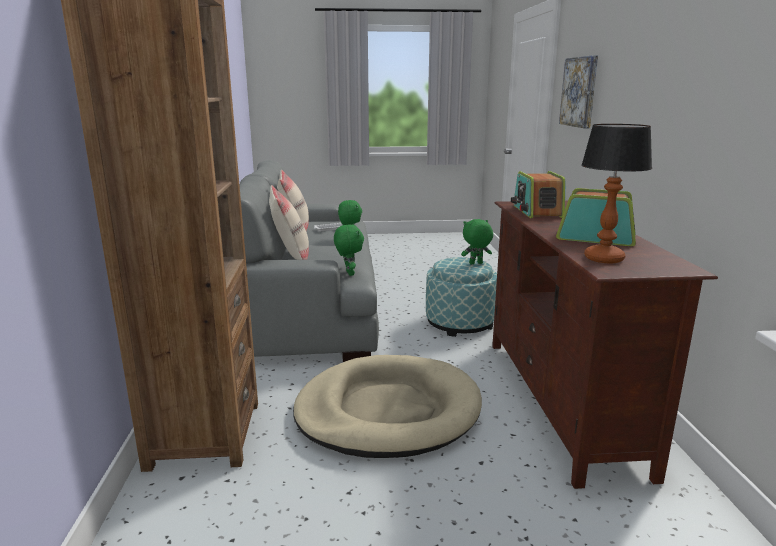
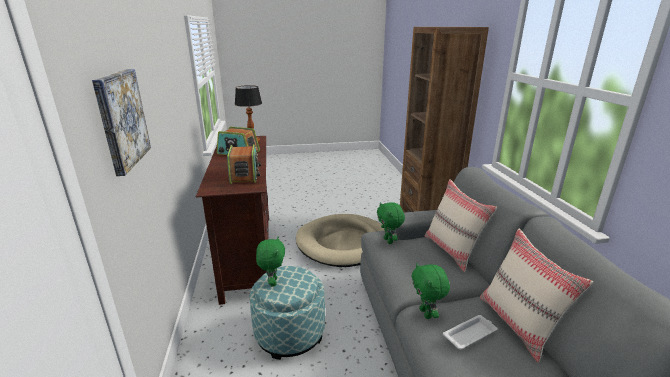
camera: 175 degrees right, 5 degrees up
(476, 263) = (272, 282): green plush toy -> green plush toy turned 75 degrees counterclockwise

